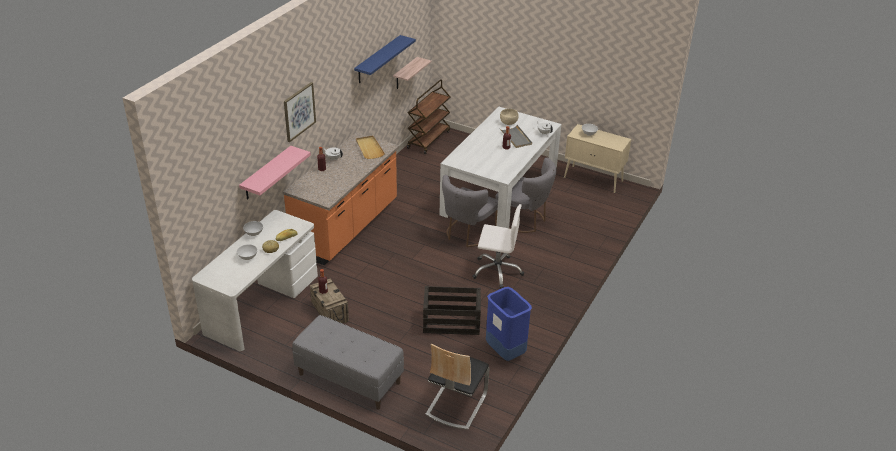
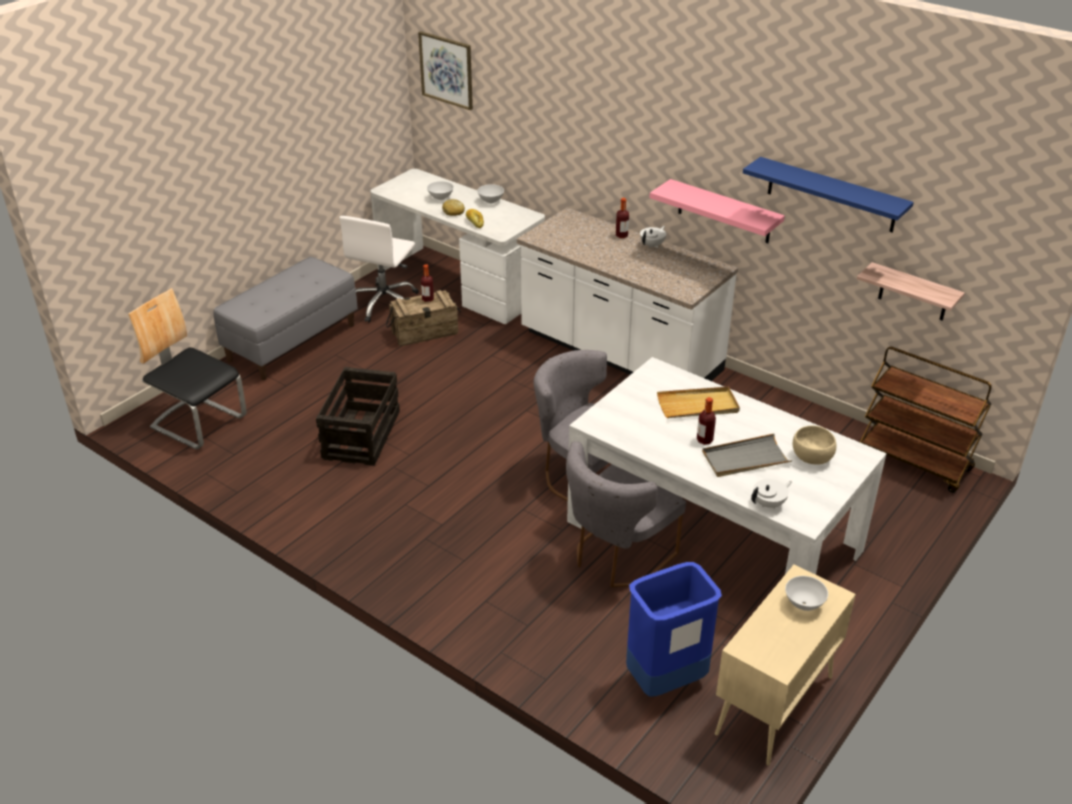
camera: 100 degrees right, 0 degrees up
(266, 173) = (546, 156): pink shelf -> pink shelf (724, 212)
(299, 111) = (620, 121): picture -> picture (446, 70)
(346, 227) = (619, 353): orange counter -> white counter
(369, 148) = (681, 276): beige tray -> beige tray (698, 405)
(497, 271) = (470, 499): white office chair -> white office chair (384, 303)
(505, 352) = (273, 481): blue trash can -> blue trash can (666, 681)

